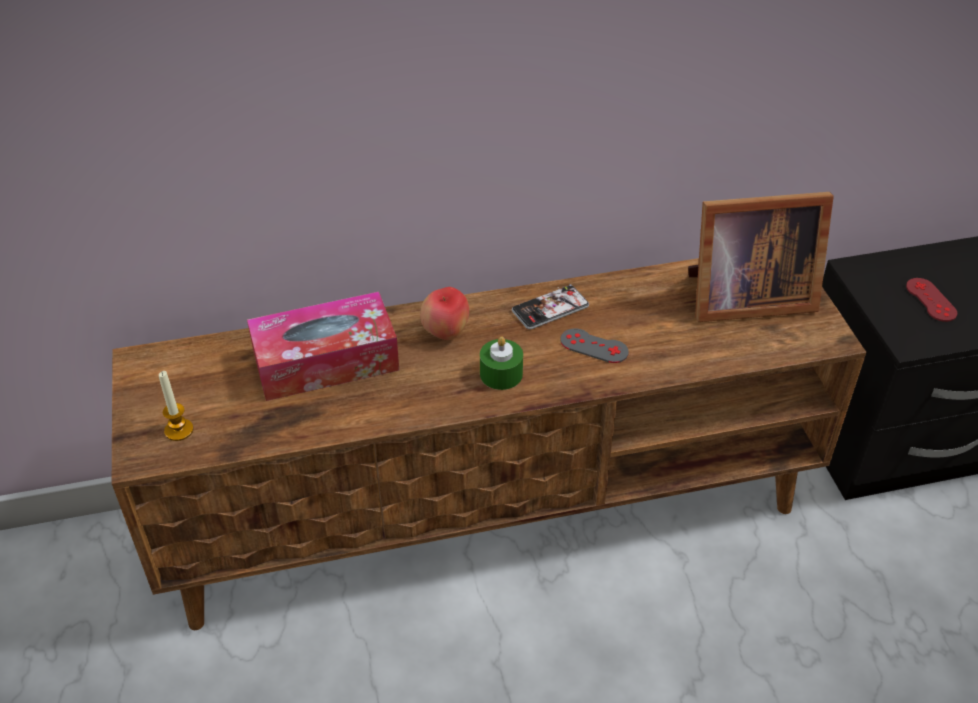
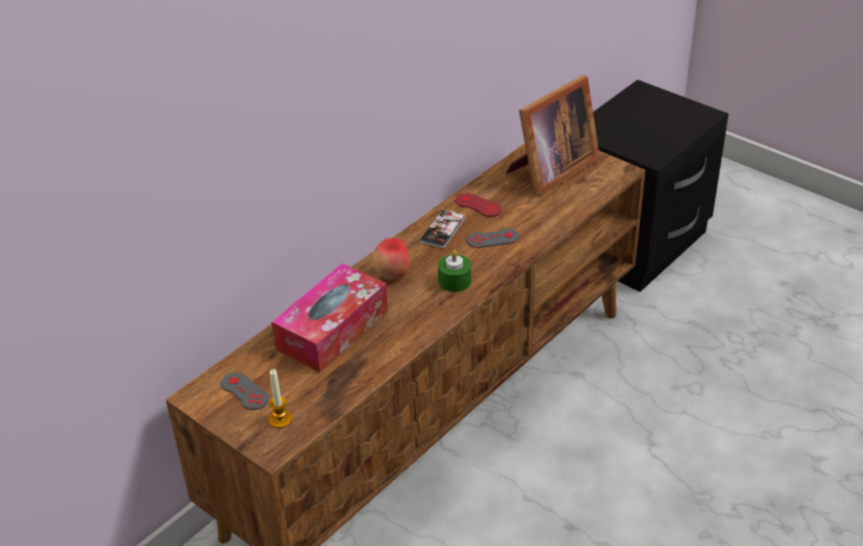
camera: 35 degrees left, 5 degrees down
(181, 381) = (244, 391): none -> grey game controller
(931, 300) = (642, 129): red game controller -> red game controller (478, 205)

